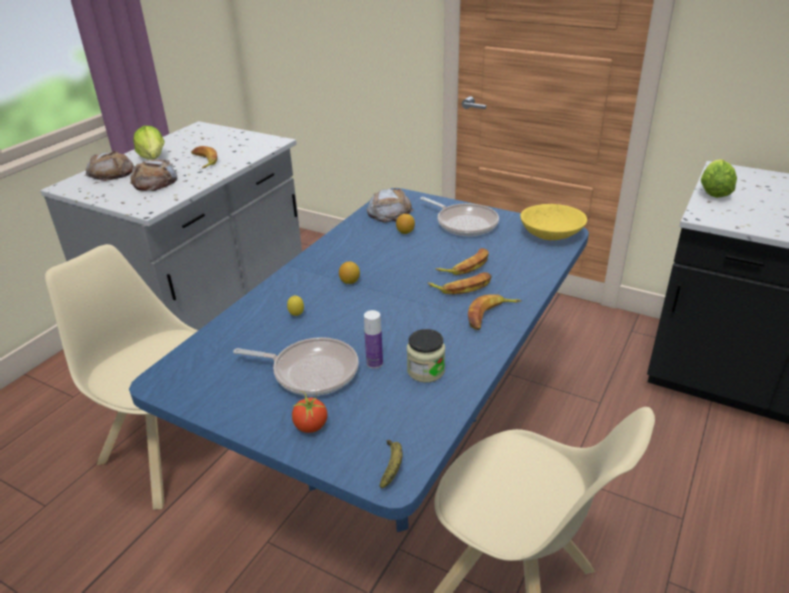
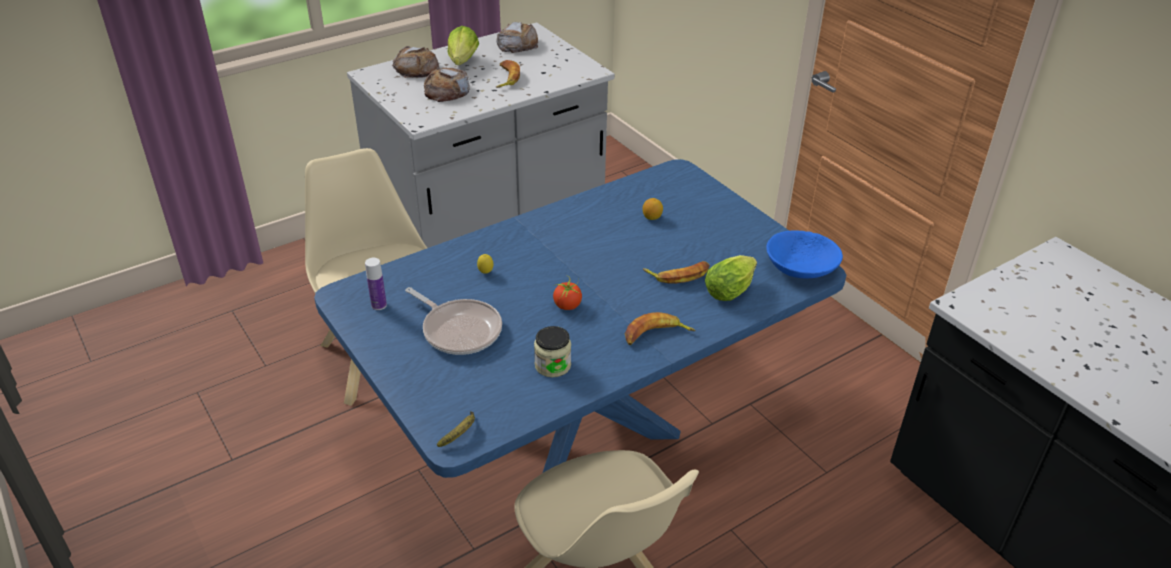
camera: 25 degrees right, 5 degrees up
(310, 426) = (425, 376): tomato -> tomato (567, 305)
(350, 281) = (557, 255): lemon -> none
(374, 363) = (516, 342): bottle -> bottle (379, 305)
(389, 212) = (655, 188): bread -> bread (517, 44)
(462, 287) = (655, 296): banana -> none
(464, 223) = (720, 226): frying pan -> none
(551, 234) = (800, 268): yellow bowl -> blue bowl
(714, 191) = (1013, 279): lettuce -> lettuce (731, 290)

